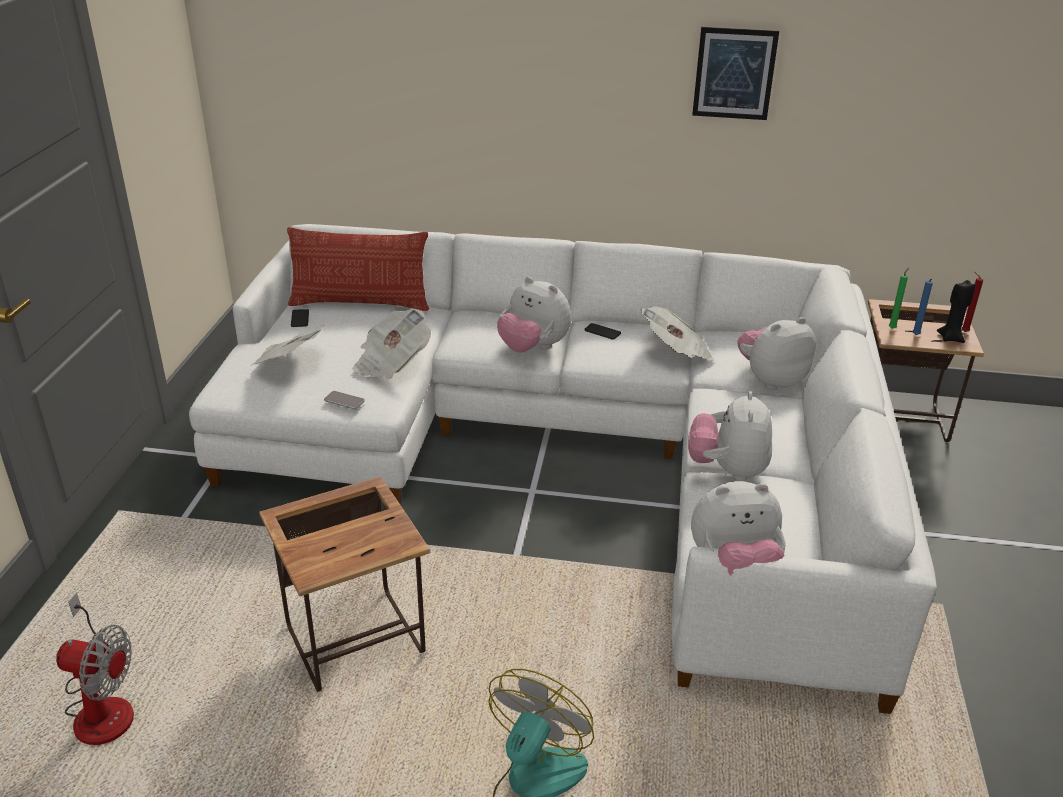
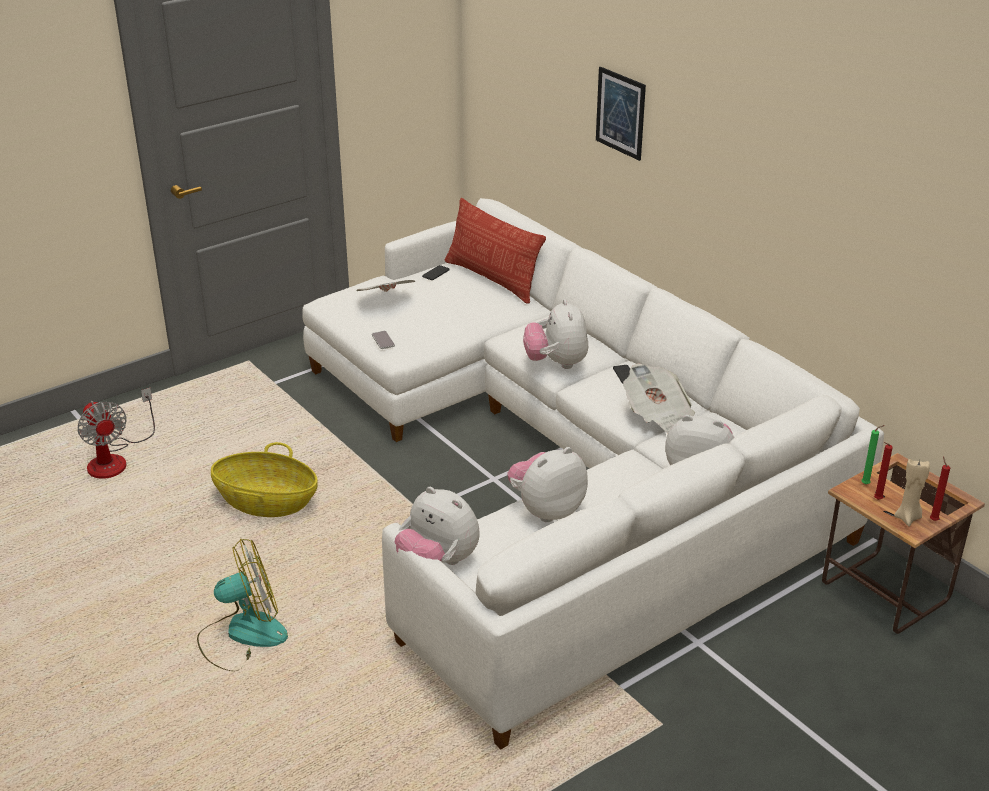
camera: 45 degrees right, 0 degrees up
(357, 640) = (266, 502): side table -> basket
(391, 363) = (445, 329): newspaper -> none
(734, 74) = (799, 174): picture -> picture (620, 113)
(915, 335) = (876, 500): blue candle -> red candle
(950, 338) = (908, 518): black candle -> beige candle

